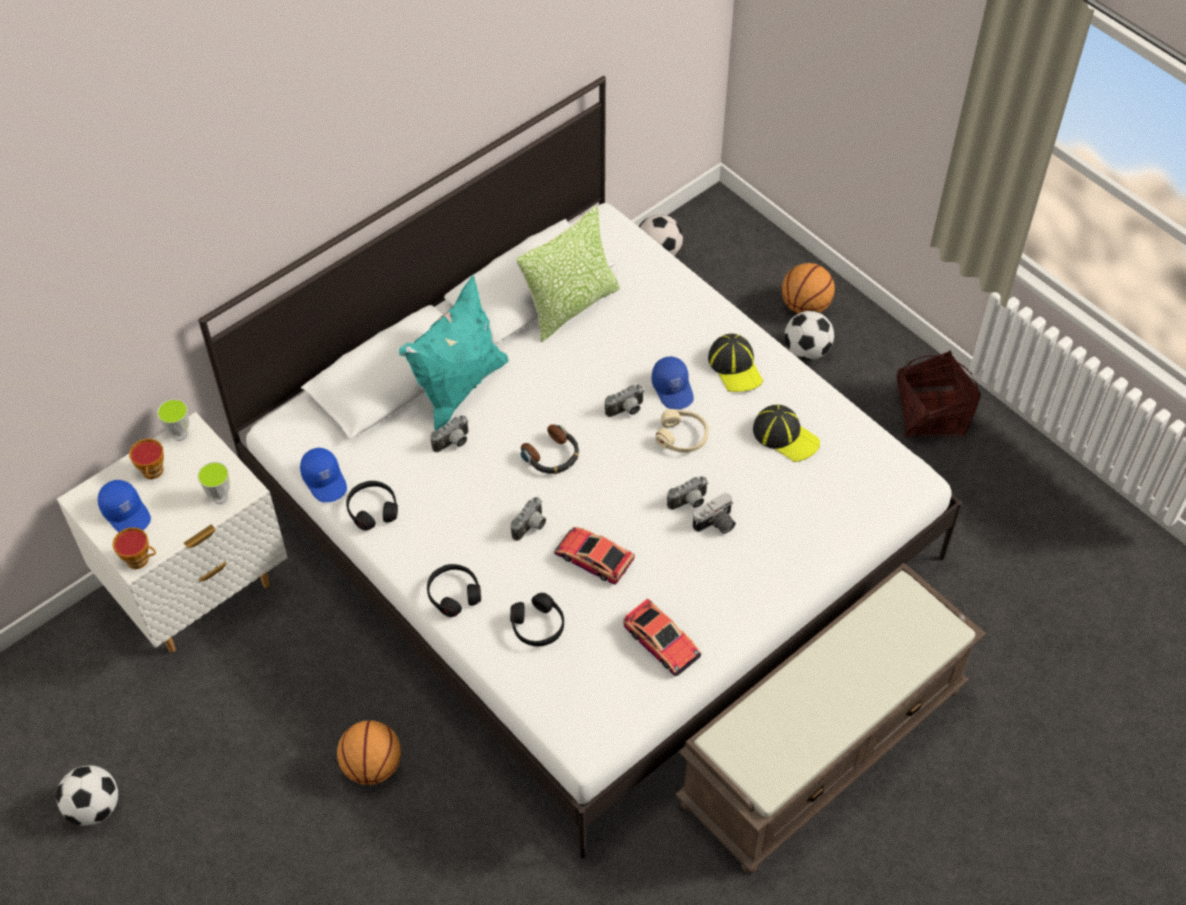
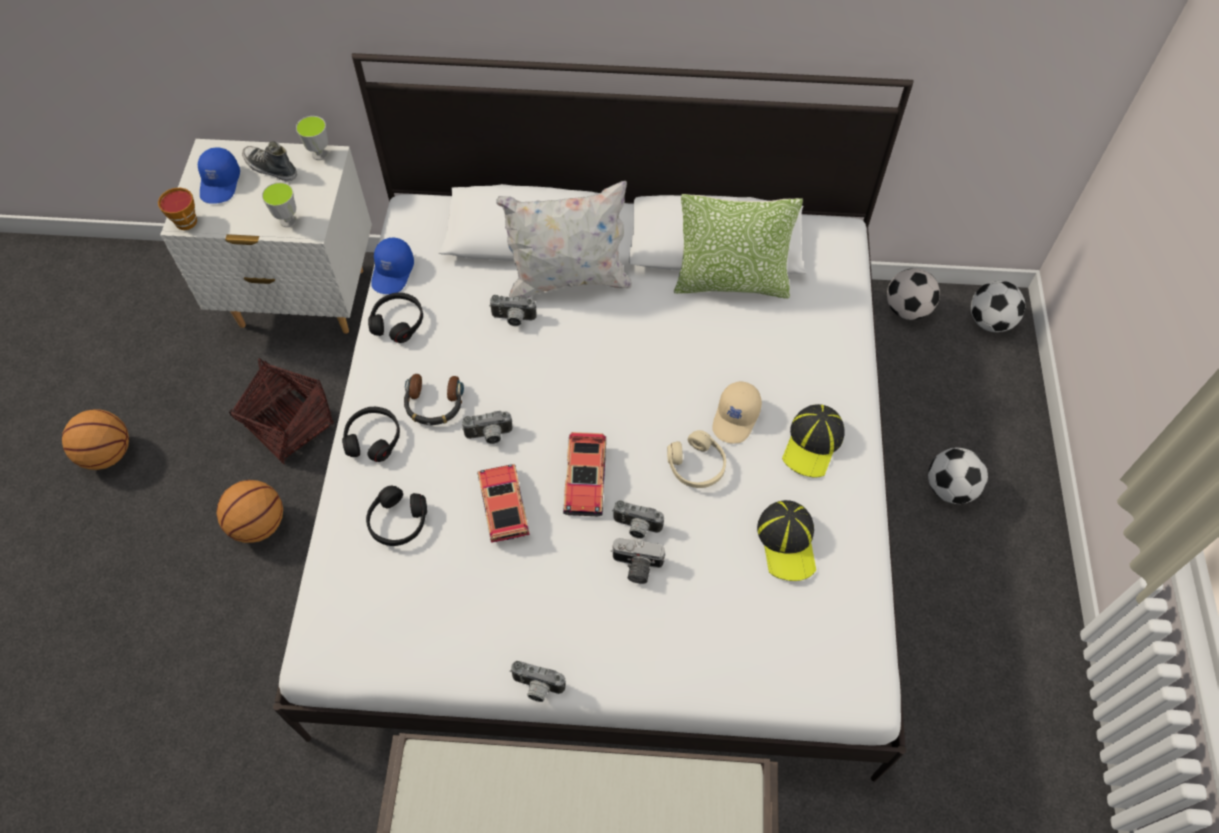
camera: 45 degrees right, 5 degrees up
(94, 807) = (81, 391): football -> football (989, 321)
(153, 472) = (270, 168): cup -> shoe
(458, 388) = (568, 279): turquoise pillow -> white pillow
(552, 456) = (573, 392): headphones -> headphones (433, 404)
(626, 411) = (676, 404): camera -> camera (537, 688)
(662, 642) = (471, 628): toy car -> toy car (585, 479)
(673, 389) = (736, 418): blue cap -> beige cap
(805, 307) = (991, 450): basketball -> basketball (107, 454)
(930, 414) = (1007, 638): basket -> basket (289, 425)

